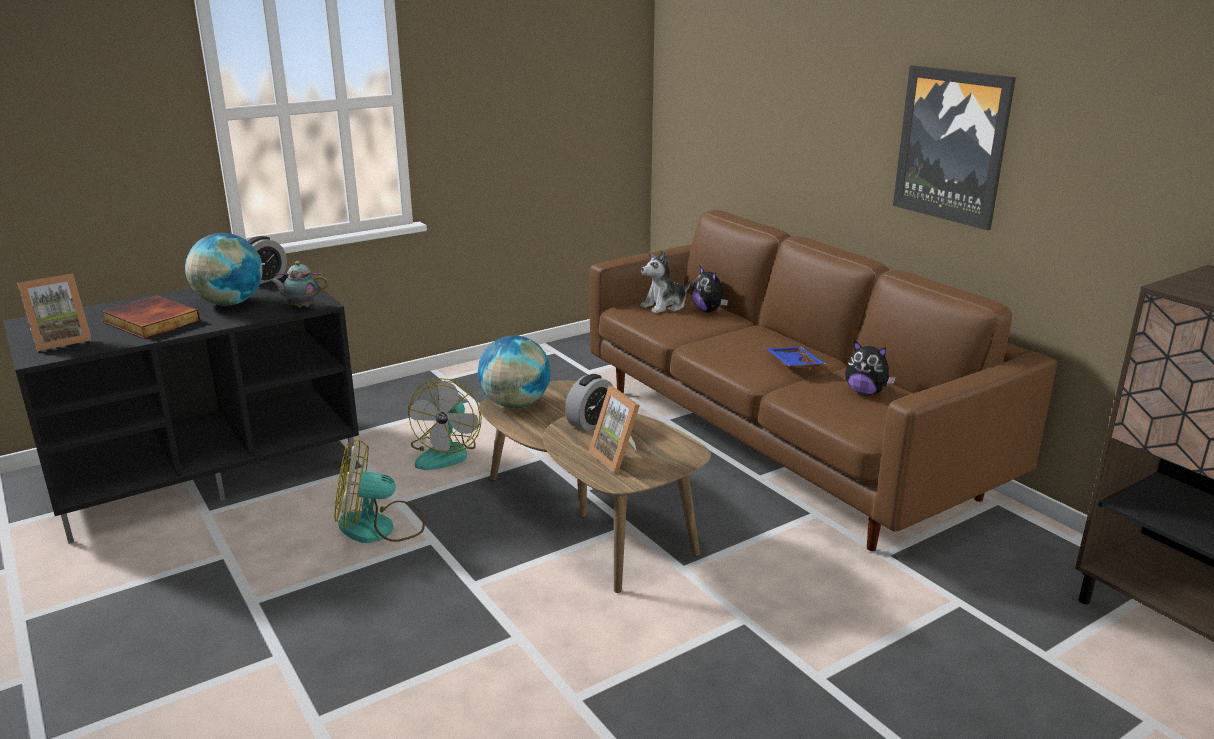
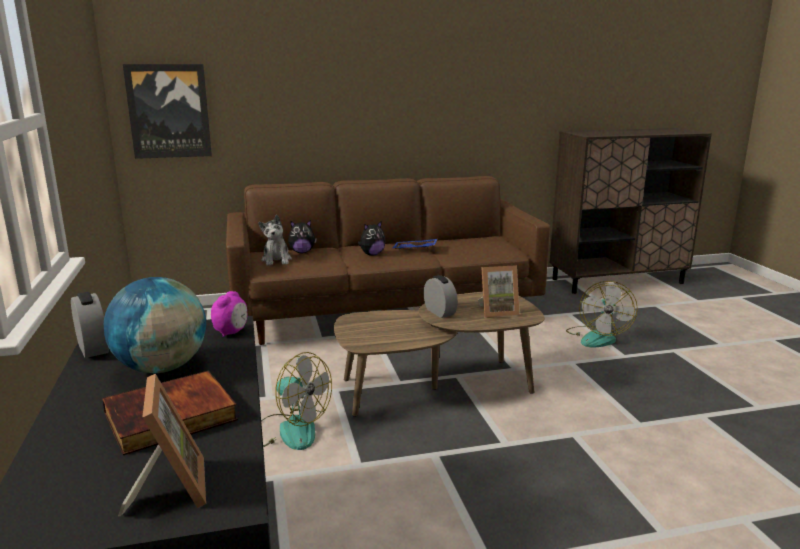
camera: 70 degrees left, 5 degrees down
(301, 307) = (231, 332): teapot -> alarm clock
(380, 527) = (398, 479): fan -> fan (597, 337)
(515, 404) = (366, 338): globe -> none
(865, 392) = (464, 244): plush toy -> plush toy (372, 254)
(952, 145) = (421, 103): picture -> picture (169, 111)

